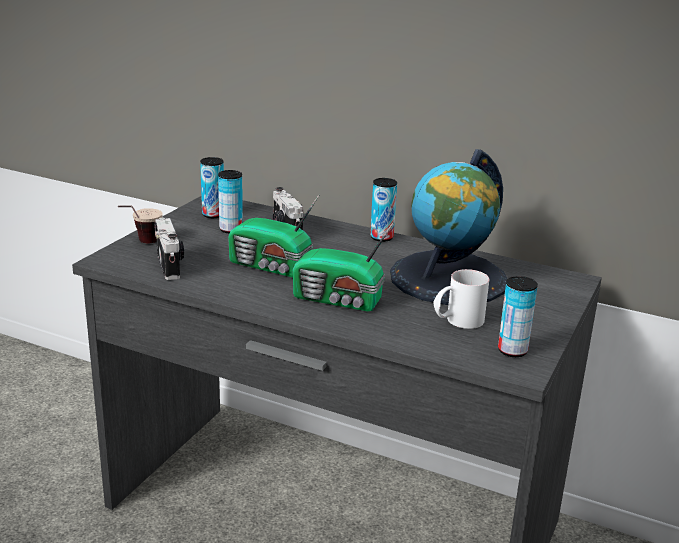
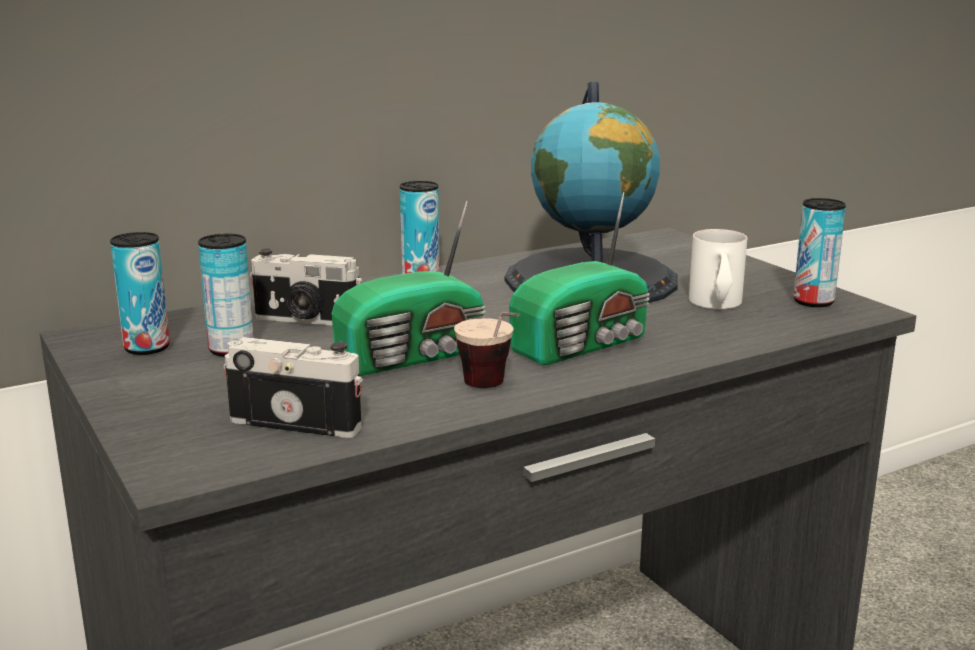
camera: 55 degrees left, 5 degrees down
(140, 244) = (162, 426): cup -> cup (493, 391)

